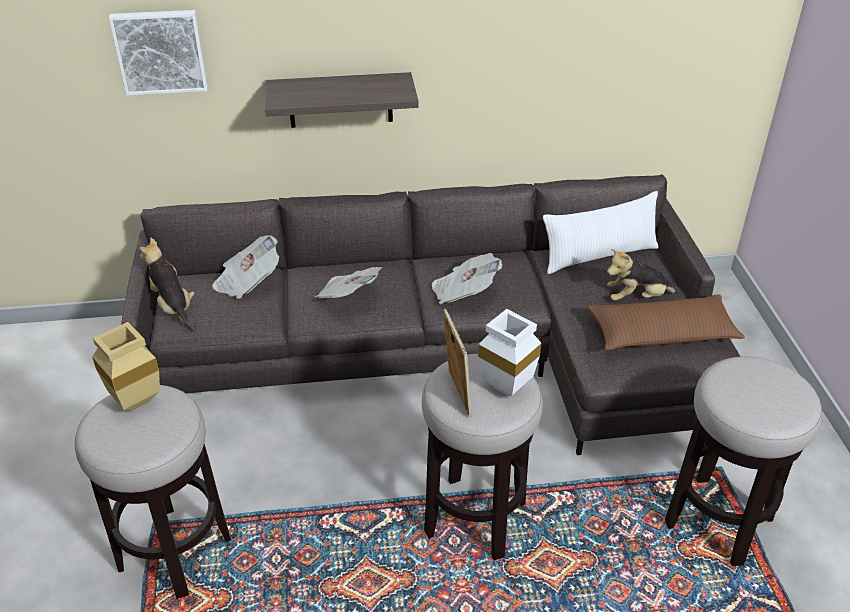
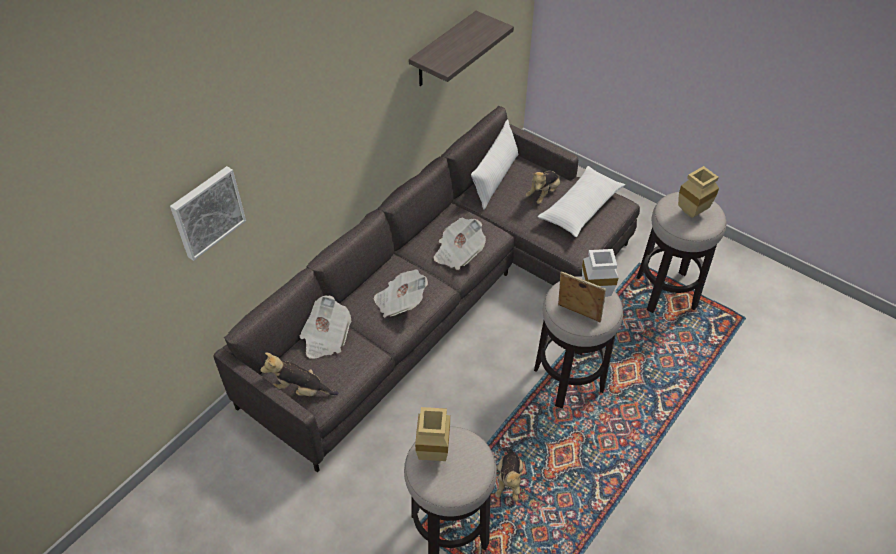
camera: 45 degrees left, 10 degrees up
(284, 557) = (508, 480): none -> plush toy
(340, 100) = (321, 171): shelf -> shelf (443, 51)
(661, 334) = (580, 208): brown pillow -> white pillow
(762, 390) = (692, 211): none -> beige vase

